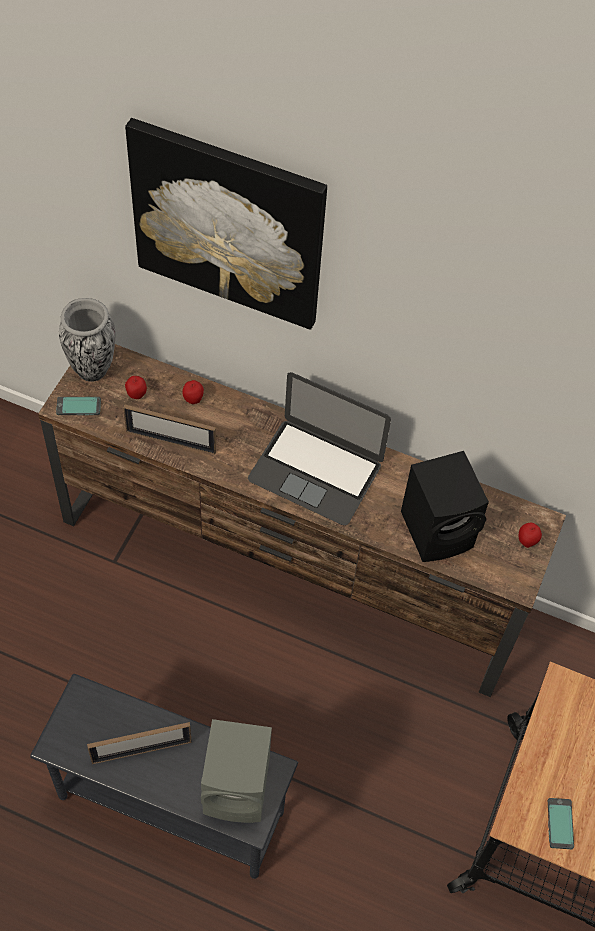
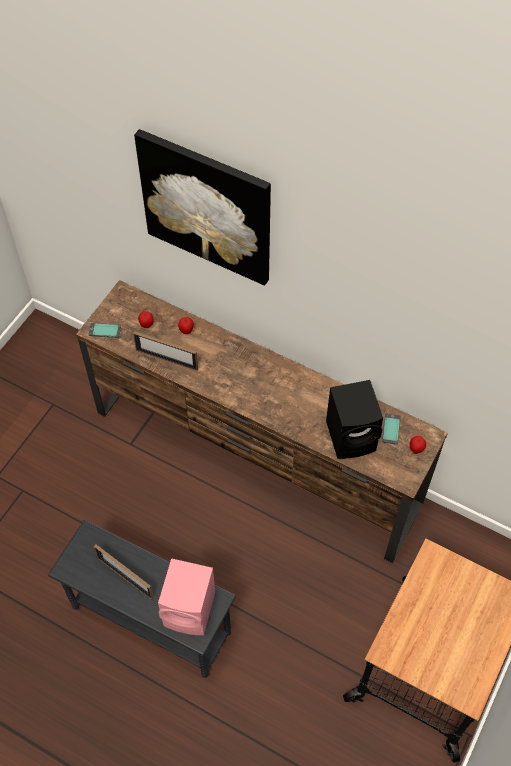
camera: 10 degrees right, 0 degrees up
(92, 368) = (117, 304): vase -> none
(141, 751) = (125, 578): picture frame -> picture frame turned 45 degrees clockwise
(239, 788) = (191, 610): grey speaker -> pink speaker
(315, 471) = (268, 388): laptop -> none
(560, 823) = (417, 655): phone -> phone (391, 429)

